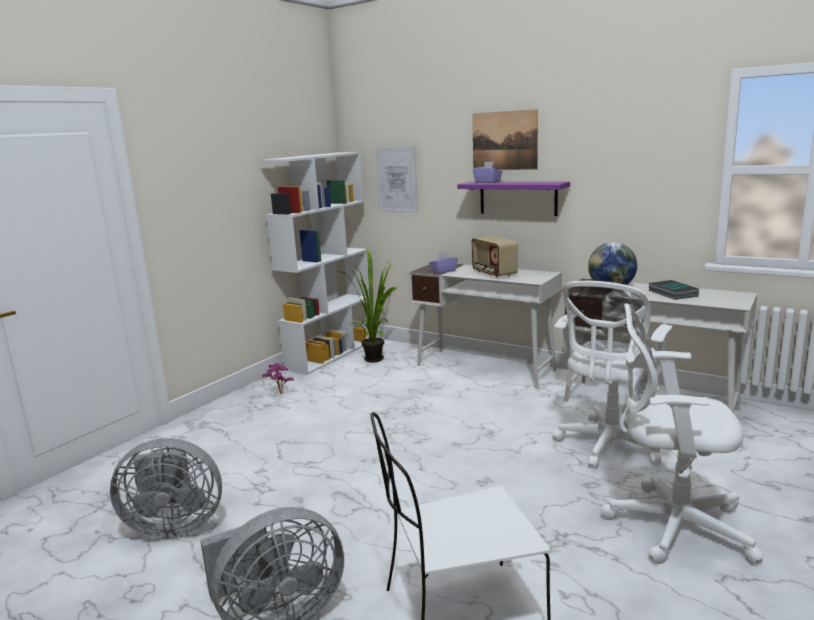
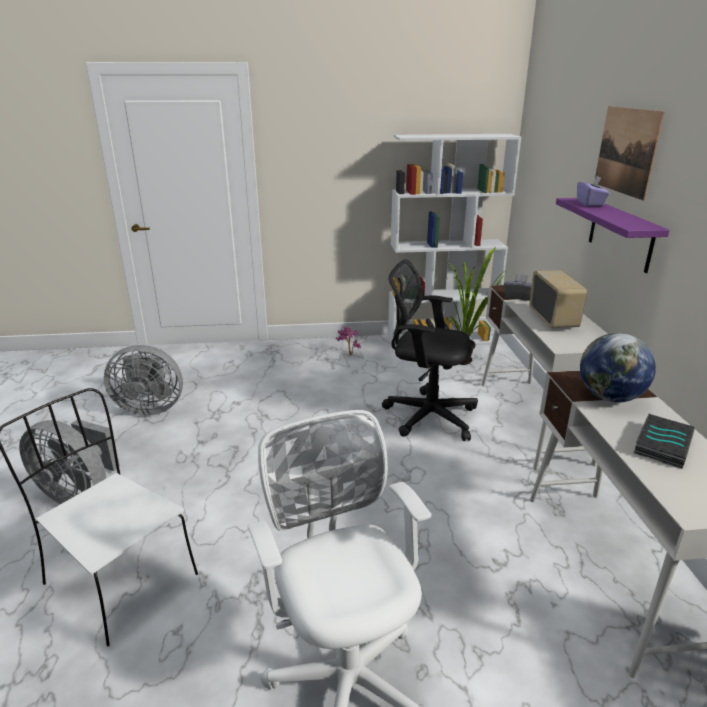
camera: 50 degrees right, 10 degrees up
(174, 526) = (149, 408): grey fan -> grey fan turned 45 degrees counterclockwise
(397, 180) = (544, 176): picture -> none
(423, 397) = (426, 415): none -> black office chair
(443, 271) = (518, 297): purple tissue box -> grey tissue box
(493, 273) = (553, 319): radio -> radio turned 150 degrees clockwise
(609, 445) = (468, 569): white office chair -> none

